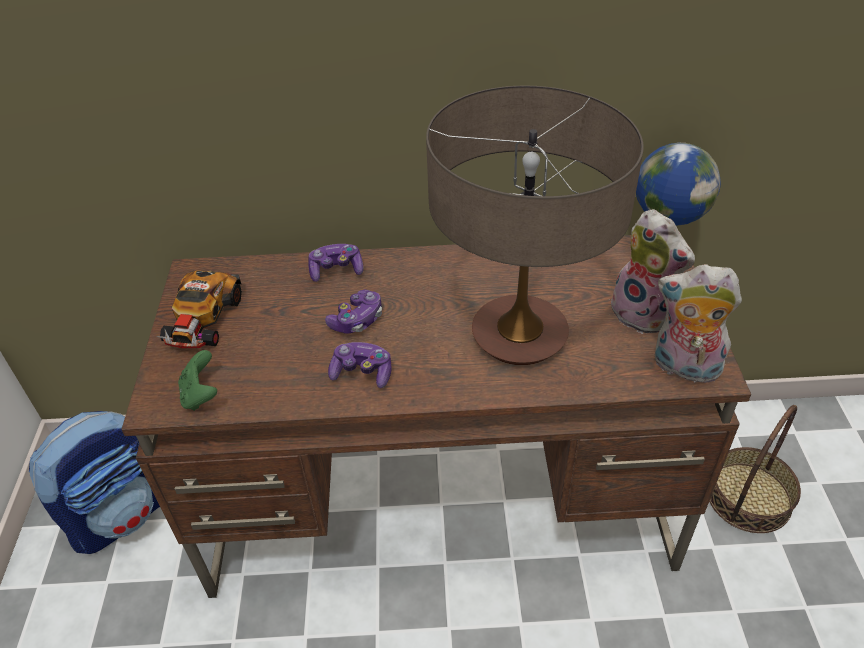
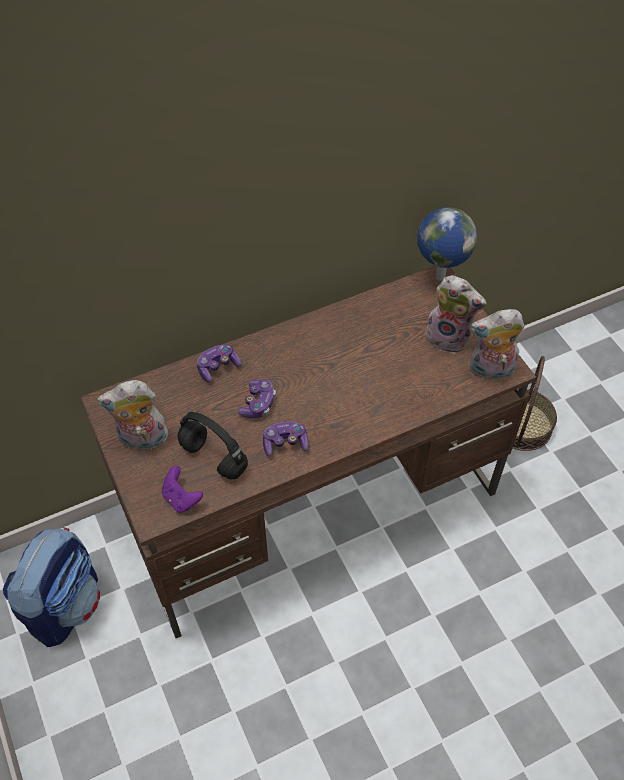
camera: 25 degrees left, 10 degrees up
(201, 395) = (181, 498): green game controller -> purple game controller
(203, 320) = (142, 440): toy car -> plush toy
(266, 362) = (212, 458): none -> black headphones
(519, 335) = (376, 380): table lamp -> none

